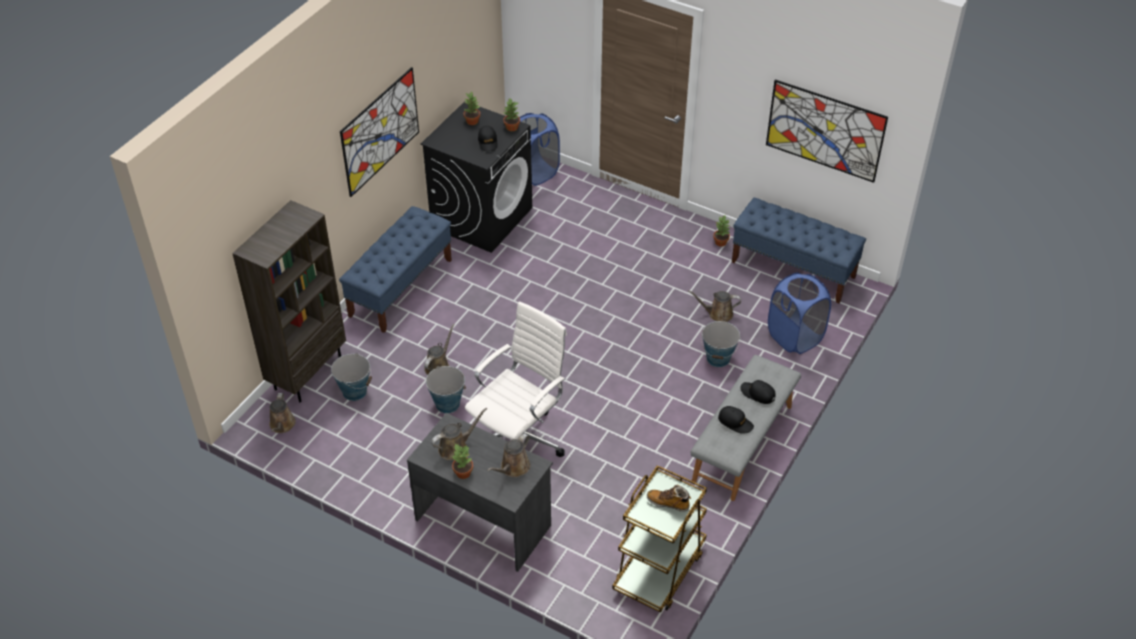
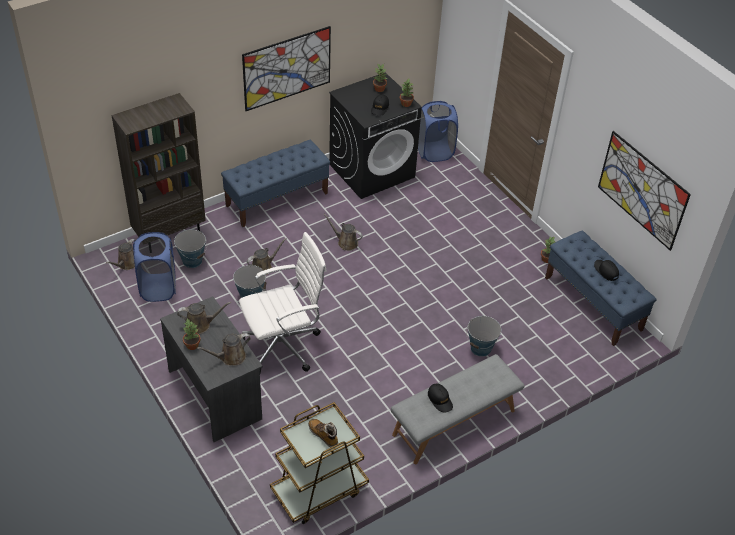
camera: 25 degrees right, 0 degrees up
(717, 314) = (505, 314): brown watering can -> brown watering can (345, 242)
(757, 394) = (474, 385): black cap -> black cap (606, 271)
(795, 337) = (556, 357): blue laundry basket -> blue laundry basket (158, 287)

